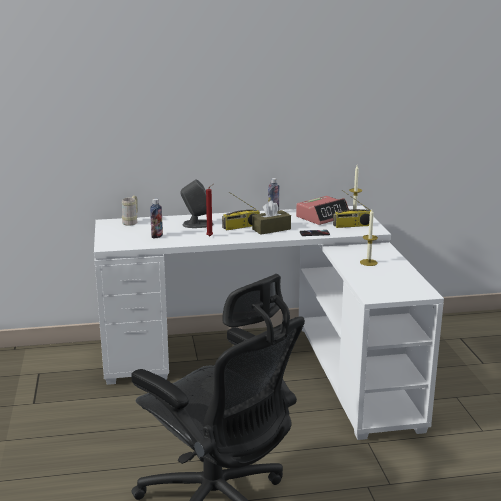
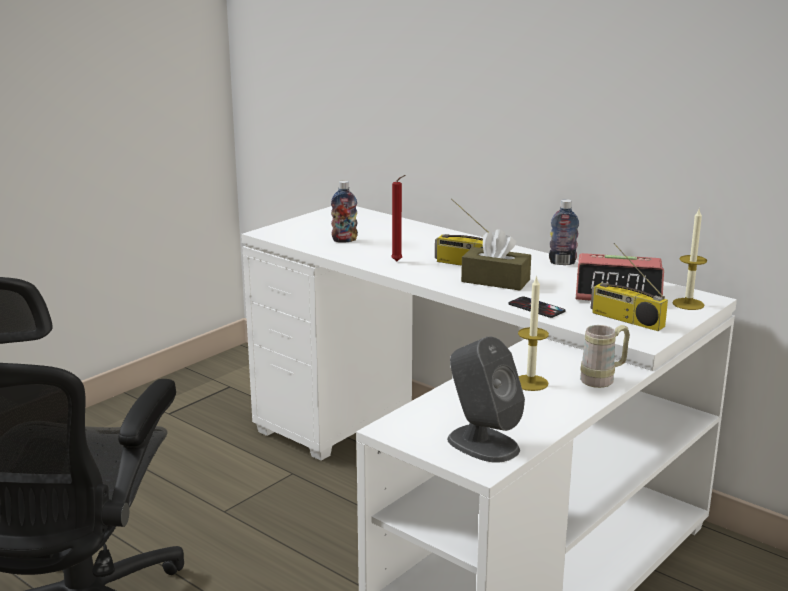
camera: 50 degrees right, 0 degrees up
(131, 222) = (366, 217): beige mug -> beige mug (603, 380)
(197, 224) = (425, 243): grey speaker -> grey speaker (482, 444)

